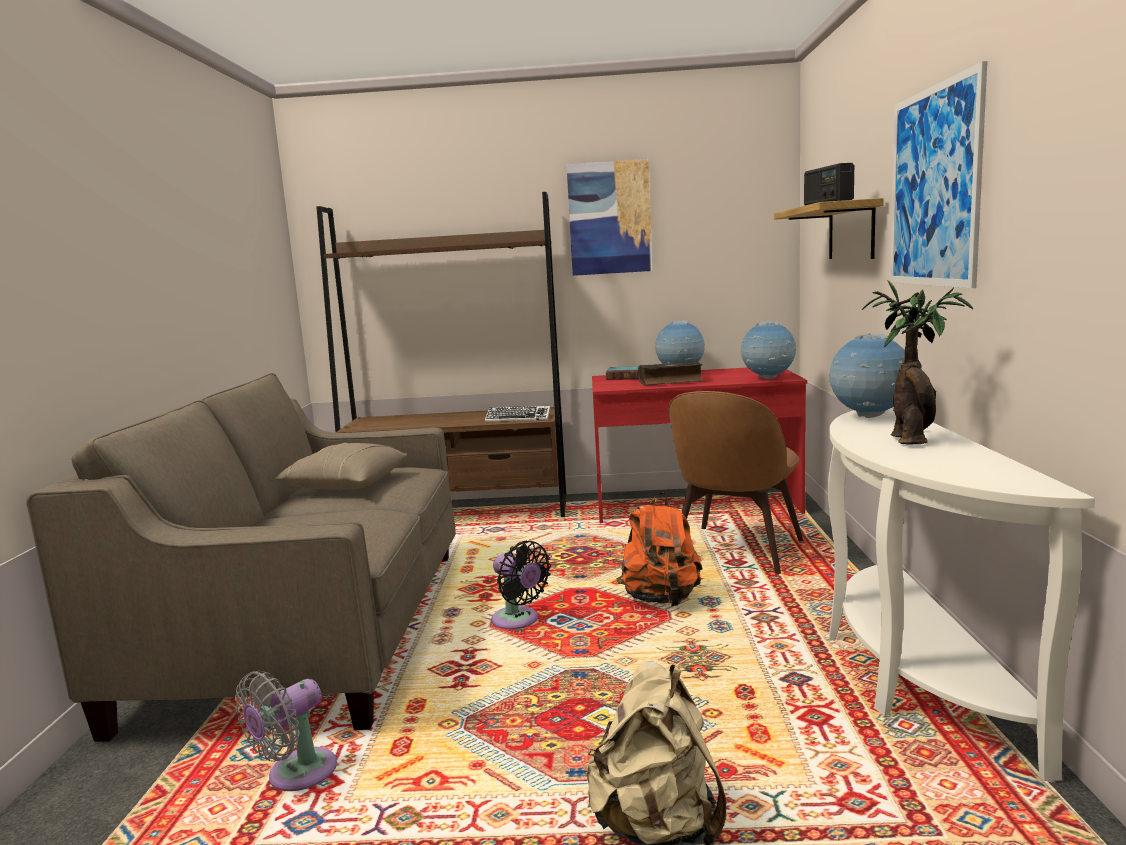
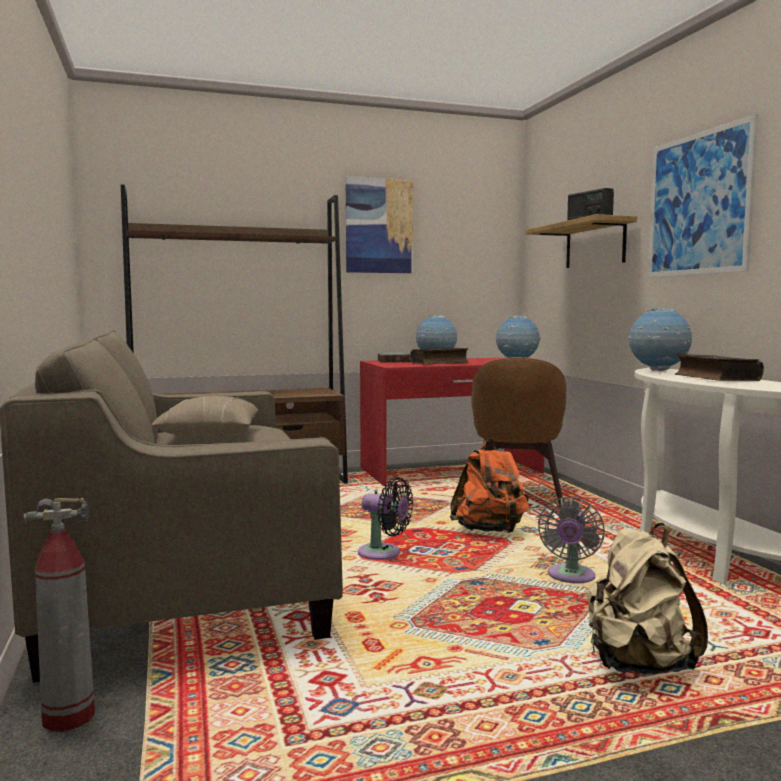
camera: 20 degrees left, 5 degrees down
(87, 787) = (68, 717): none -> fire extinguisher
(296, 775) = (292, 677): grey fan -> grey fan (570, 577)
(518, 418) = (306, 394): keyboard -> none
(911, 439) = (715, 378): potted plant -> book

